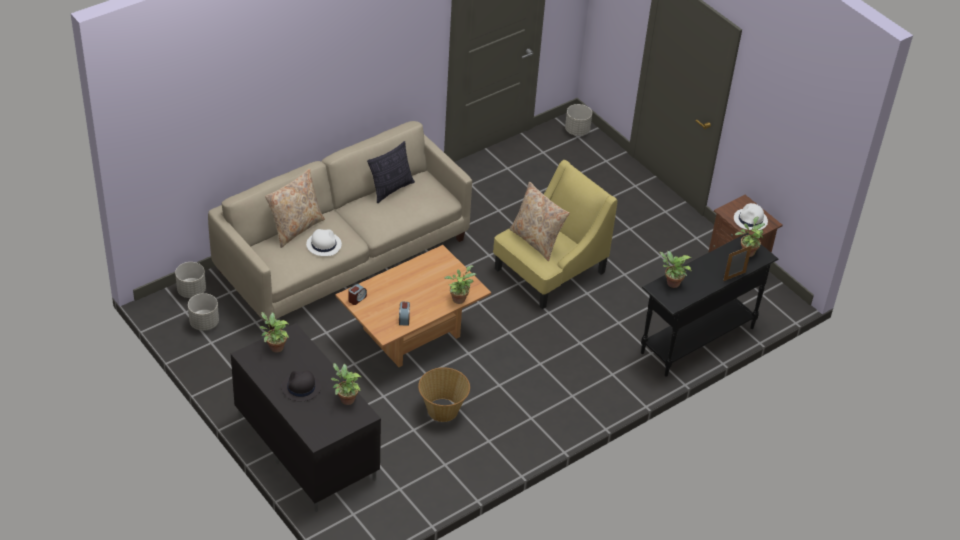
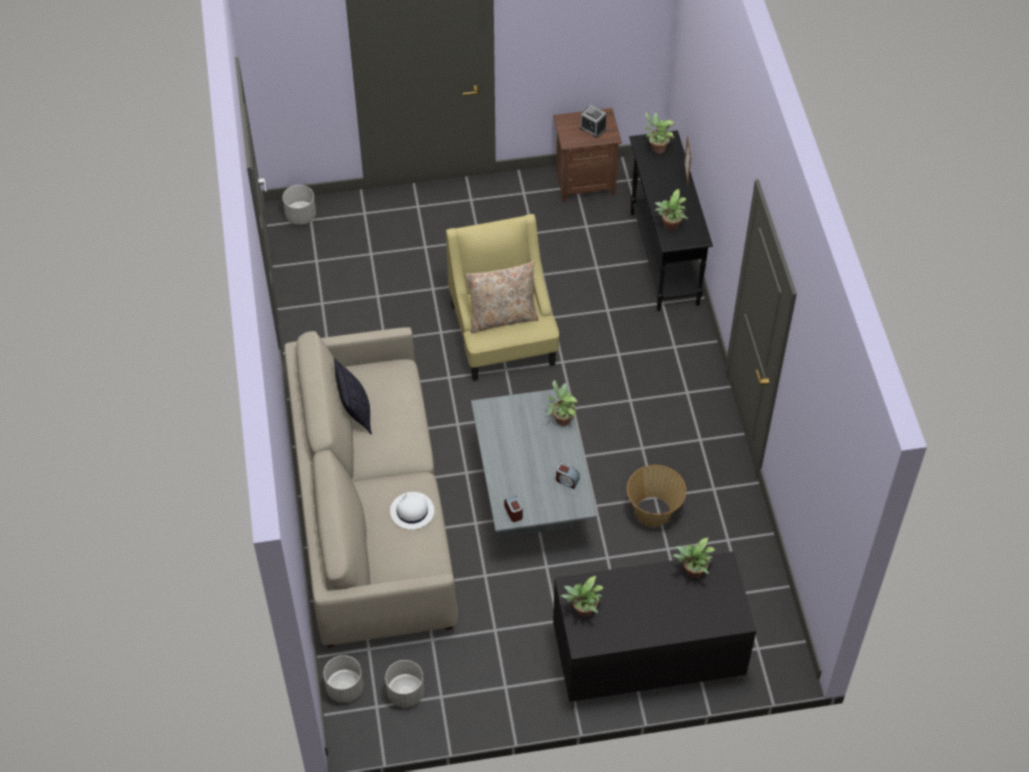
camera: 60 degrees left, 10 degrees up
(296, 228) = (367, 529): beige pillow -> none
(301, 387) = (656, 608): black hat -> none
(412, 335) = (531, 496): brown coffee table -> grey coffee table
(750, 220) = (592, 128): white hat -> alarm clock

